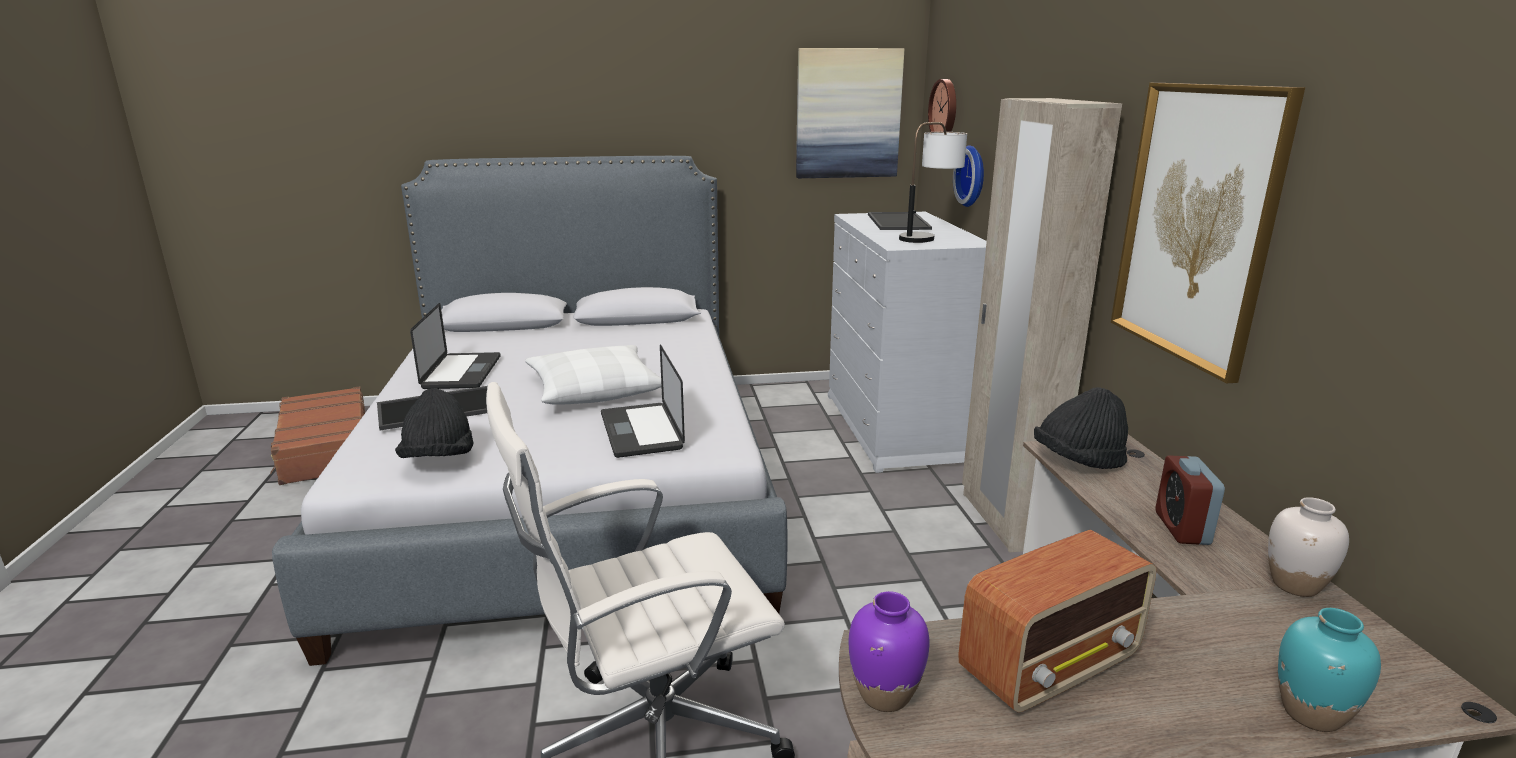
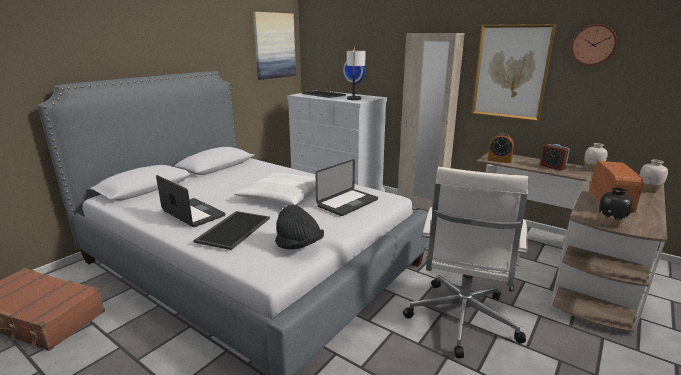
camera: 45 degrees left, 0 degrees up
(641, 431) = (347, 203): laptop -> laptop turned 75 degrees counterclockwise
(885, 695) = (610, 224): purple vase -> black vase
(945, 109) = (323, 42): wall clock -> wall clock (593, 45)
(1078, 461) = (499, 160): black hat -> alarm clock
(1312, 714) = (648, 190): turquoise vase -> white vase

